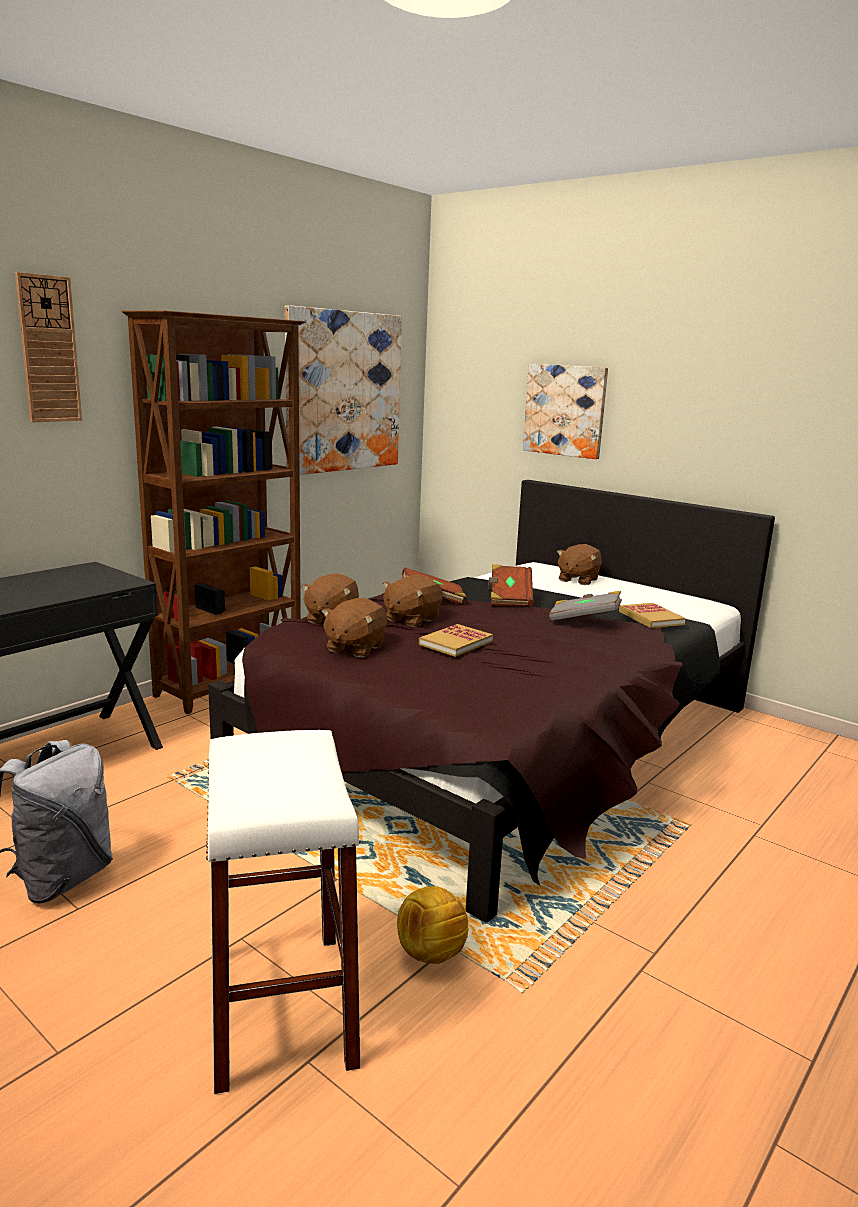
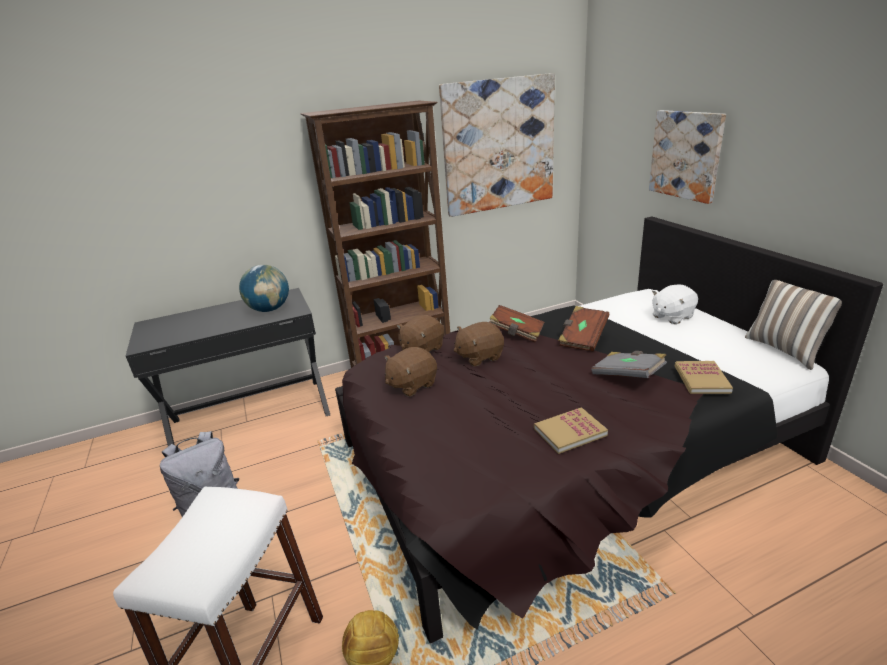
camera: 30 degrees right, 10 degrees up
(49, 349) = (250, 149): wall clock -> none
(79, 582) = (269, 309): none -> globe
(455, 643) = (489, 391): book -> book (570, 432)
(577, 580) = (672, 316): brown plush toy -> white plush toy
(697, 596) = (786, 349): none -> pillow

